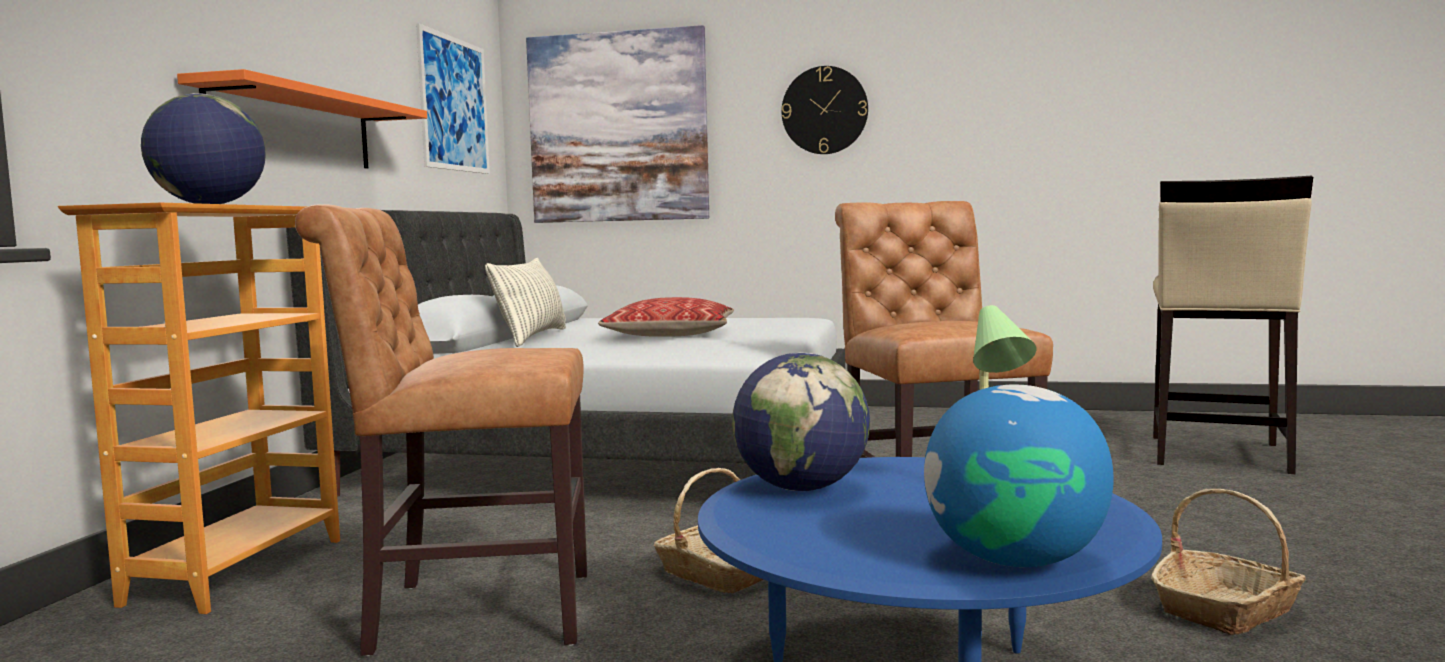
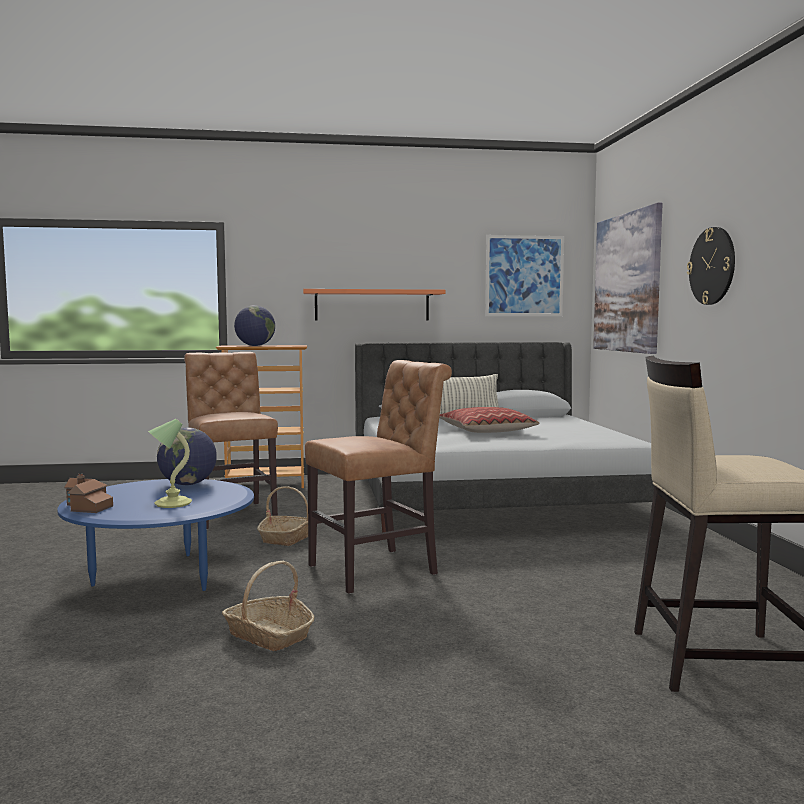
camera: 70 degrees right, 0 degrees up
(1015, 560) = (87, 507): globe -> toy house

